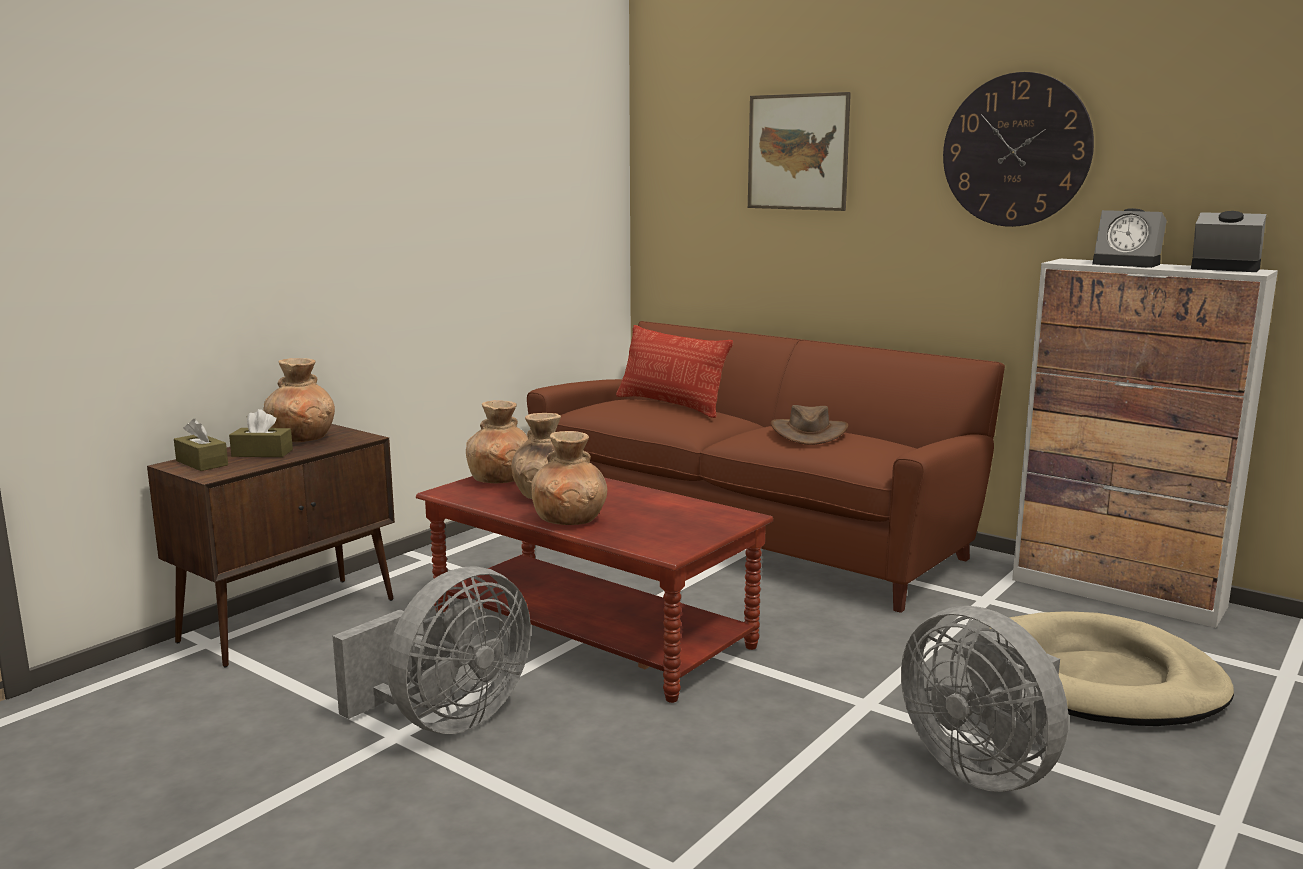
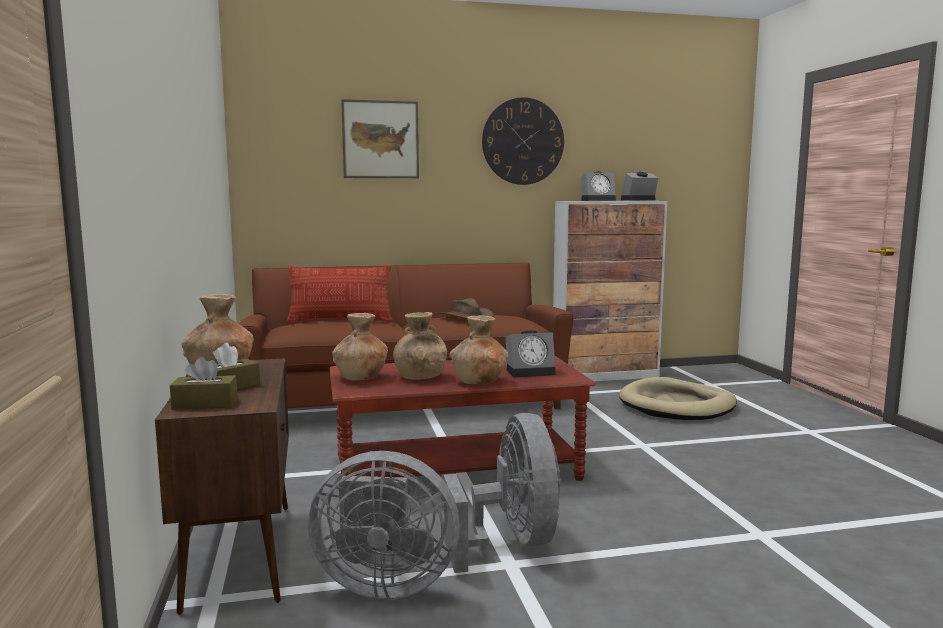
camera: 50 degrees left, 5 degrees down
(658, 528) = (531, 372): none -> alarm clock
(982, 768) = (728, 448): grey fan -> grey fan (383, 583)

